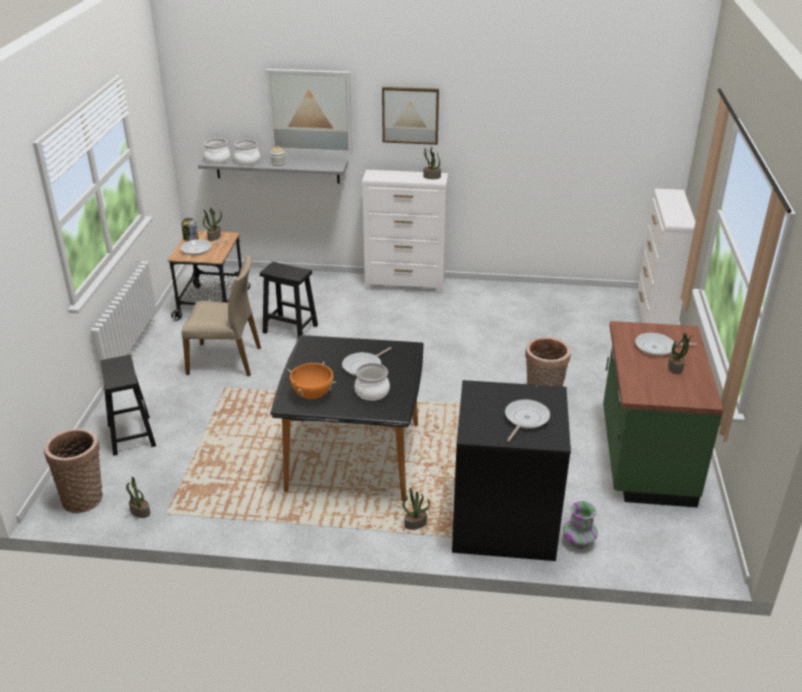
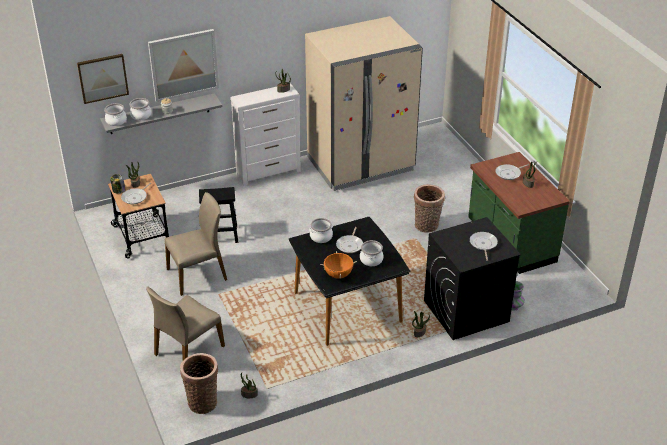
camera: 30 degrees left, 5 degrees up
(131, 434) = (188, 350): black stool -> beige chair
(339, 345) = (321, 237): none -> cooking pot
(410, 115) = (259, 49): picture -> picture (103, 78)
(521, 306) = (361, 164): none -> beige fridge
(654, 320) = (450, 147): white dresser -> none

